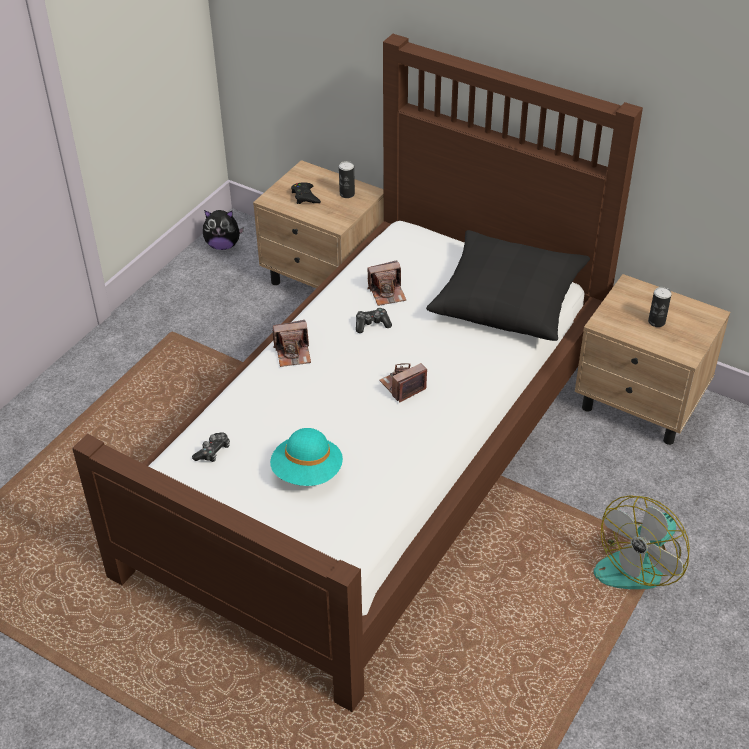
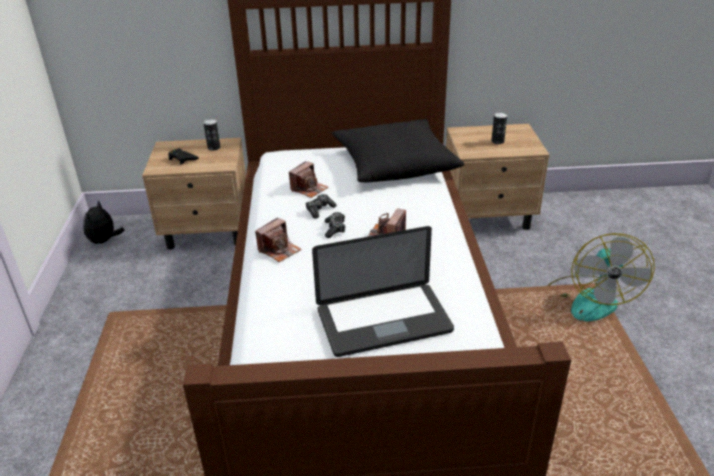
camera: 35 degrees left, 10 degrees down
(213, 451) = (287, 345): game controller -> game controller (335, 229)
(223, 245) = (104, 241): plush toy -> plush toy turned 135 degrees clockwise
(307, 472) = (383, 321): turquoise hat -> laptop

